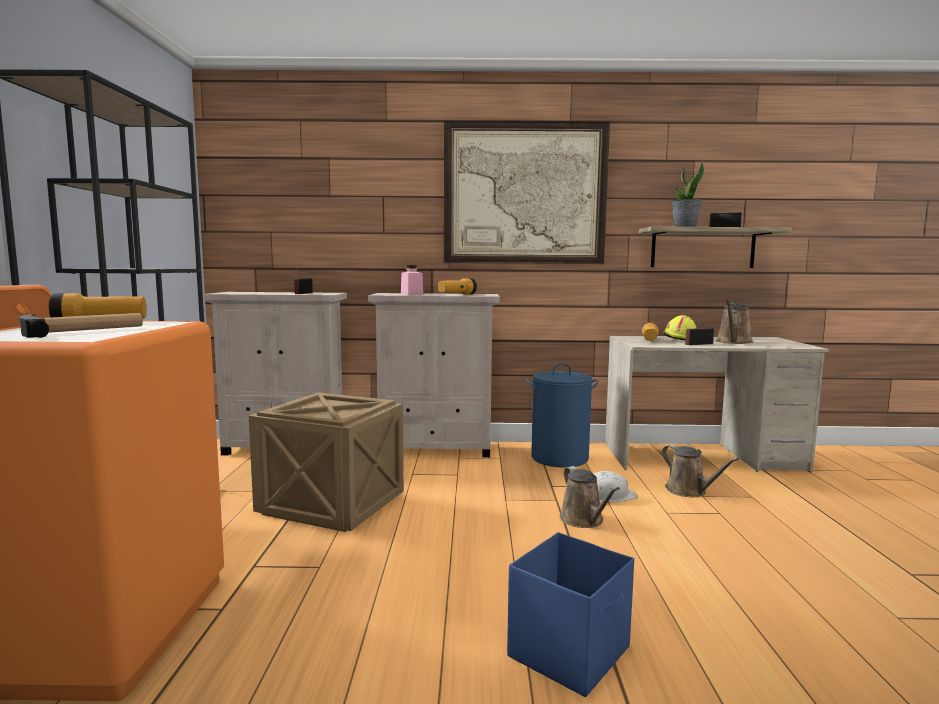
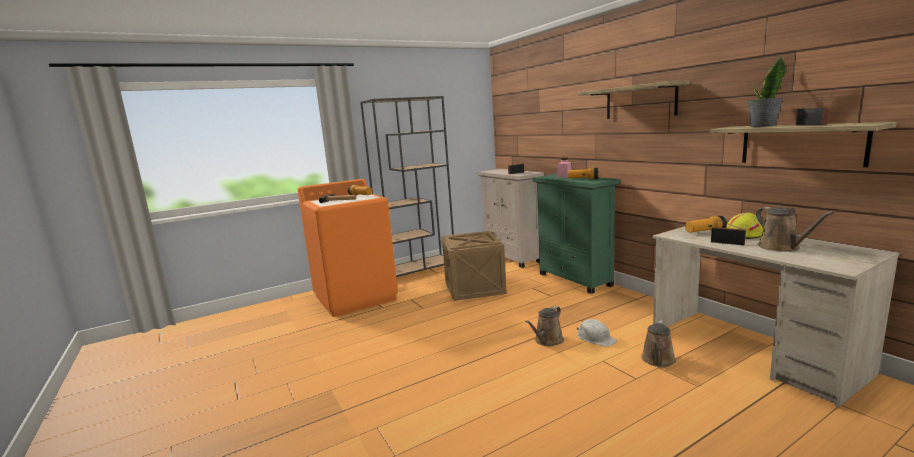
camera: 60 degrees right, 5 degrees up
(437, 449) = (576, 280): beige cabinet -> green cabinet
(525, 194) = (640, 101): picture -> shelf
(560, 458) = (632, 309): blue laundry basket -> none
(570, 652) = (418, 370): blue storage box -> none
(733, 342) = (781, 247): brown watering can -> brown watering can turned 105 degrees counterclockwise

